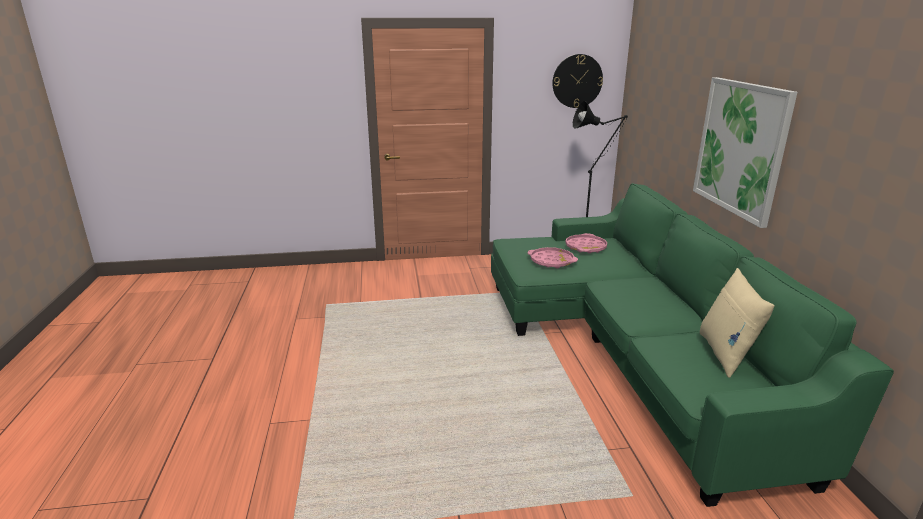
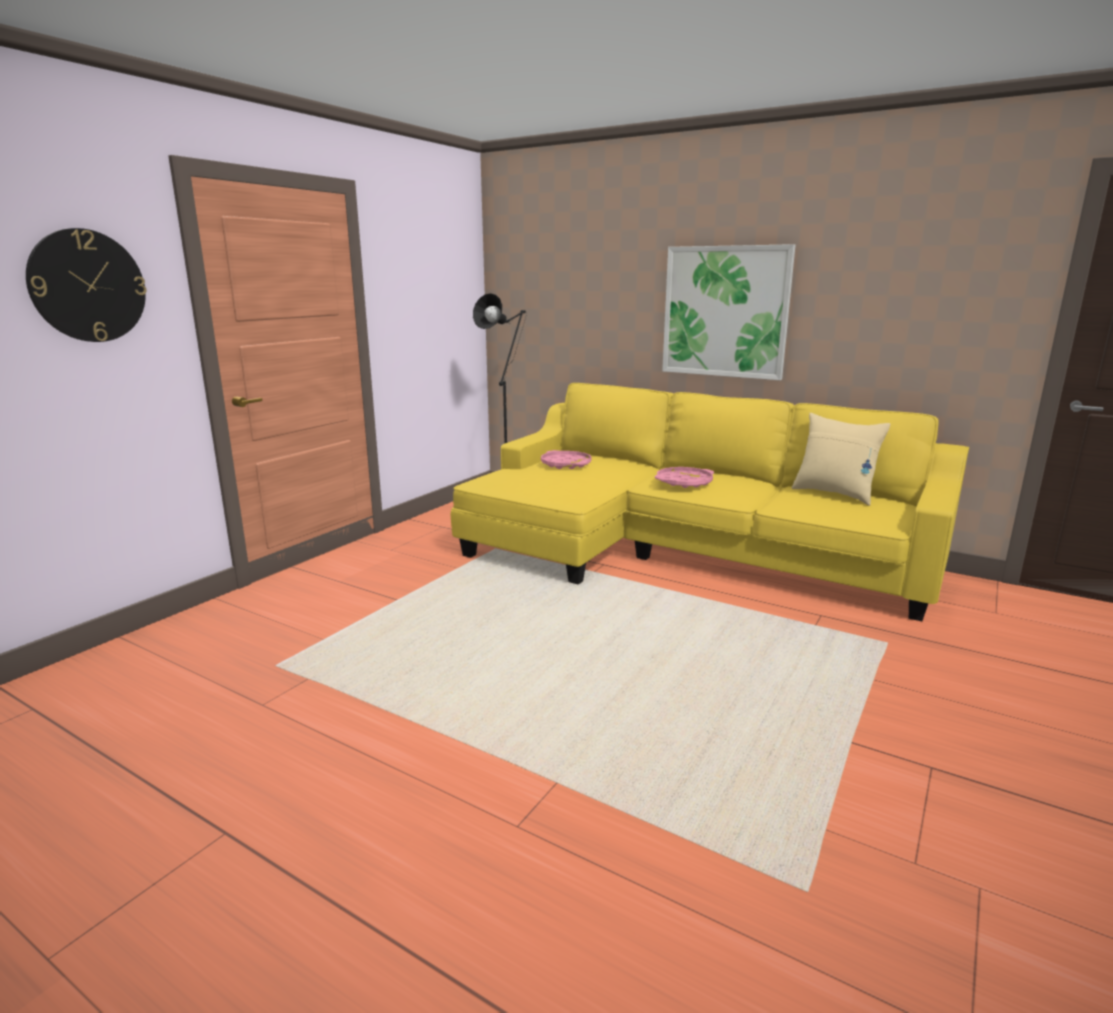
camera: 50 degrees left, 5 degrees down
(551, 261) = (568, 483): pink tray -> pink tray (684, 482)
(577, 81) = (445, 275): wall clock -> wall clock (88, 286)
(628, 348) = (676, 552): green sofa -> yellow sofa

